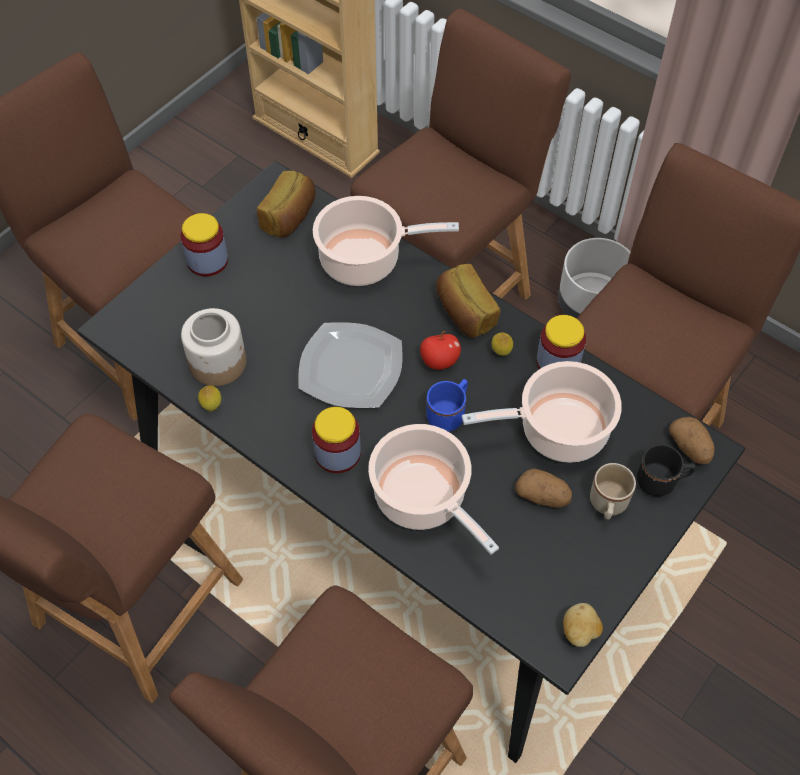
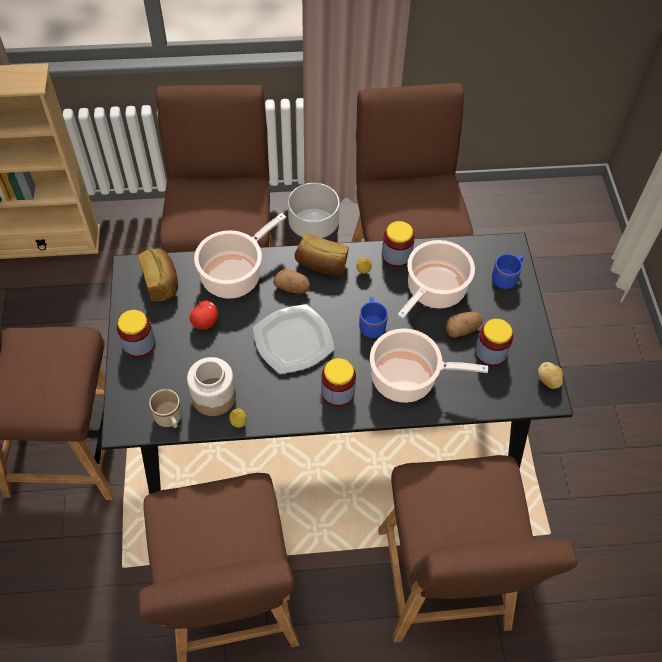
camera: 45 degrees left, 0 degrees up
(439, 361) = (336, 300): apple -> apple (205, 322)
(547, 546) = (490, 352): none -> jar
(607, 505) = (496, 309): beige mug -> beige mug (170, 419)
(662, 481) = (507, 277): black mug -> blue mug
(690, 448) = (502, 251): potato -> potato (292, 288)

